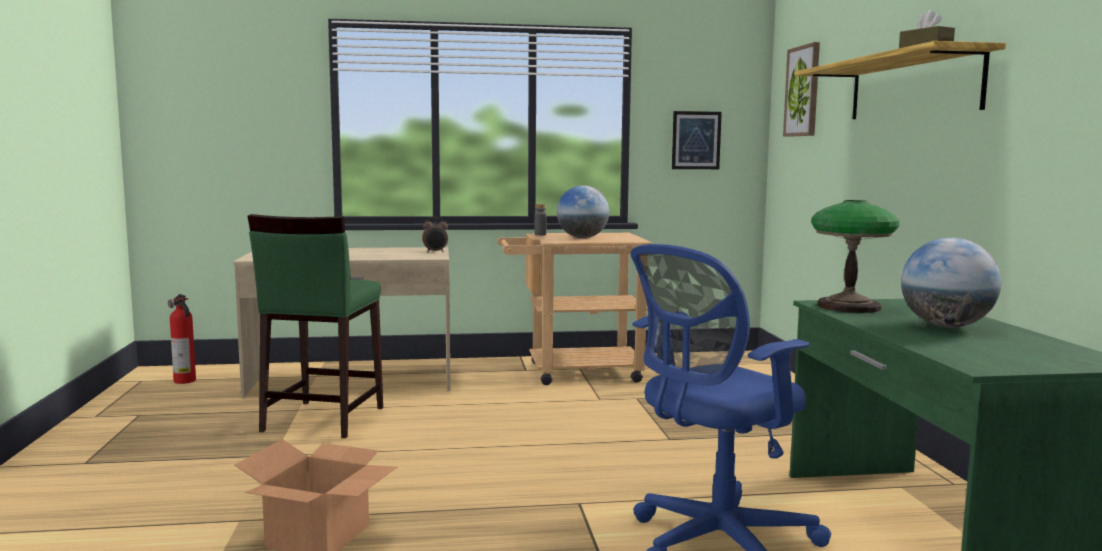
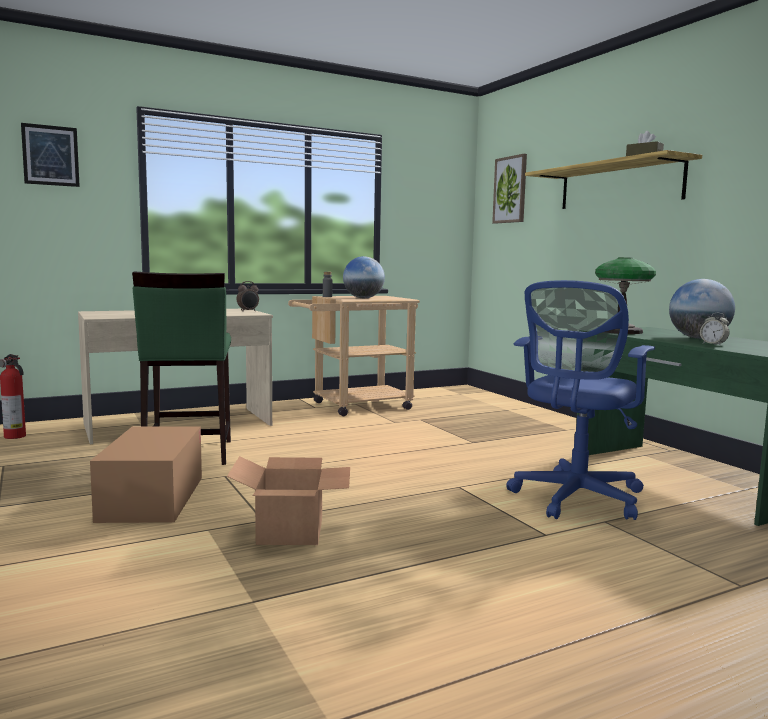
camera: 20 degrees left, 0 degrees up
(229, 472) = (152, 498): none -> cardboard box
(696, 140) = (426, 225): picture -> picture (50, 155)
(937, 341) = (713, 344): none -> alarm clock

